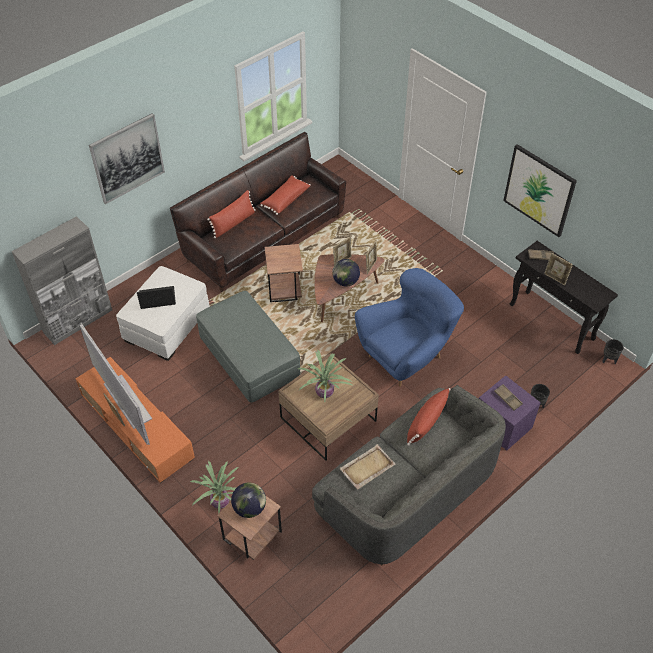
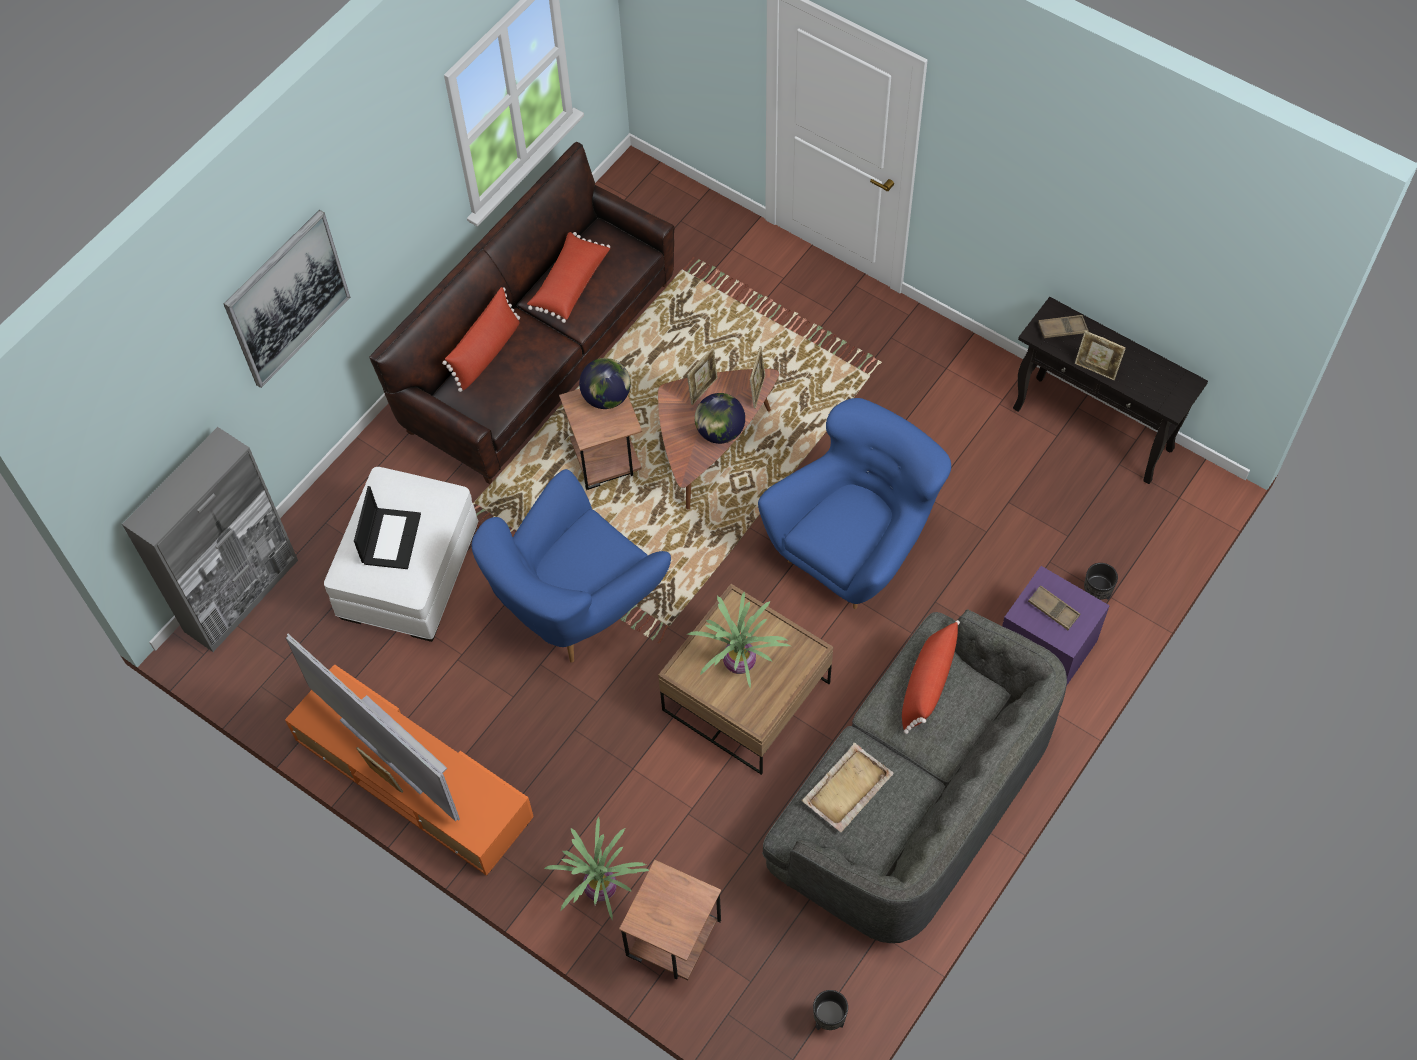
camera: 10 degrees left, 10 degrees up
(157, 298) = (391, 538): laptop -> laptop turned 120 degrees clockwise
(249, 358) = (576, 607): grey ottoman -> blue armchair
(250, 508) = (671, 904): globe -> globe (607, 397)
(539, 190) = (1045, 218): picture -> none
(609, 360) = (1203, 485): black planter -> black planter (829, 1020)

